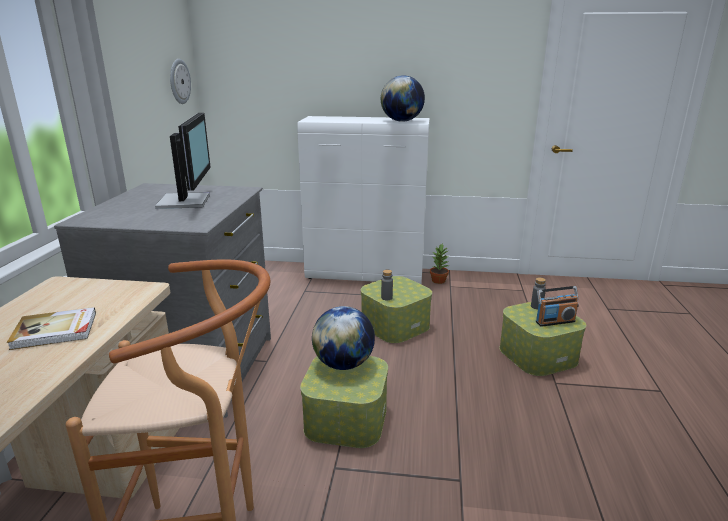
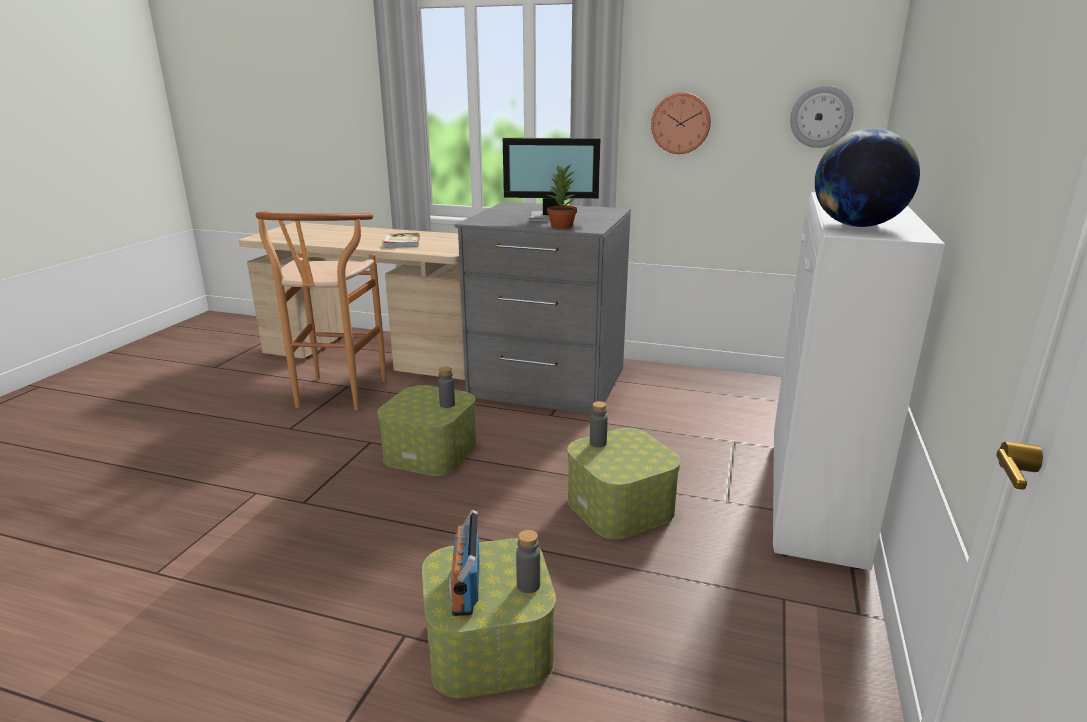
camera: 100 degrees right, 0 degrees up
(124, 97) = (681, 123): none -> wall clock
(343, 364) = (447, 404): globe -> grey bottle
(439, 280) = (810, 588): potted plant -> potted plant (561, 226)

